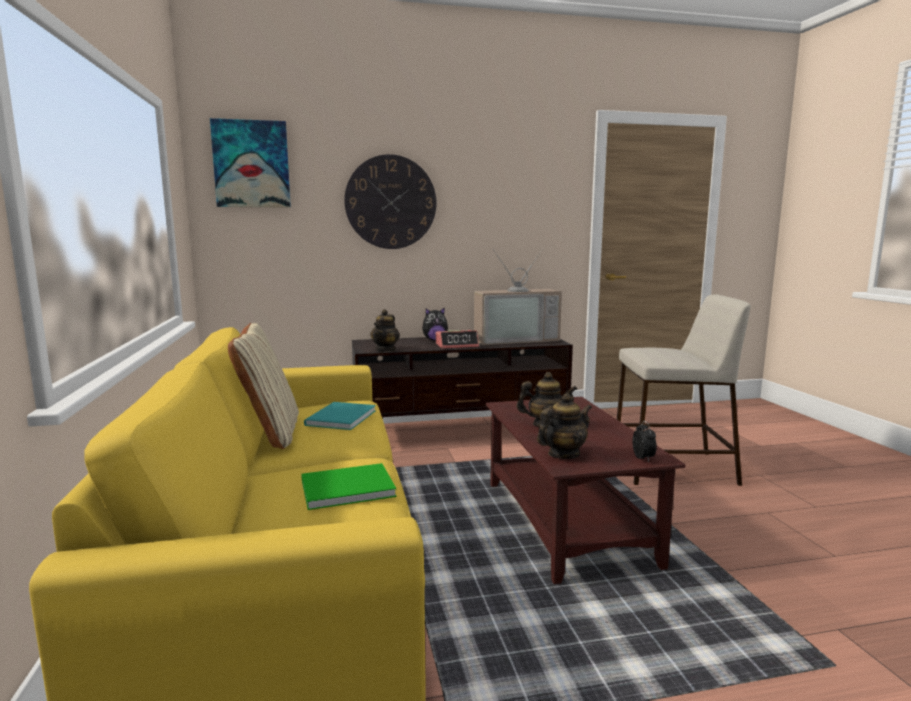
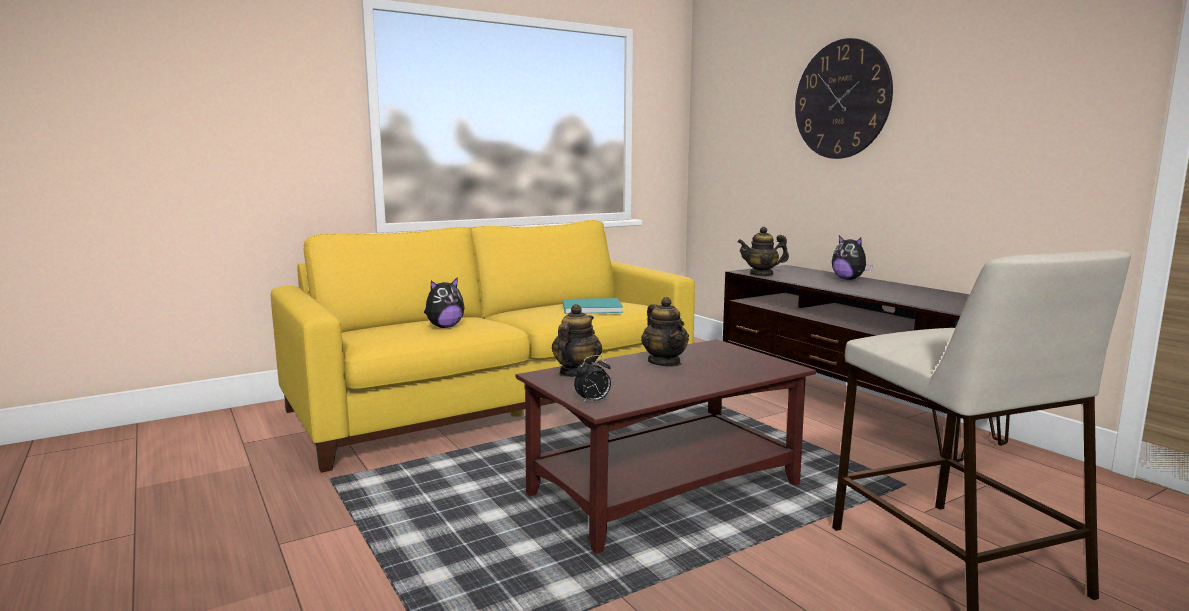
camera: 70 degrees right, 0 degrees up
(251, 164) = (730, 72): picture -> none
(270, 433) = (549, 304): beige pillow -> none
(344, 488) = (444, 327): green book -> plush toy
(457, 345) = (837, 286): alarm clock -> none
(515, 339) = (937, 298): television -> none
(563, 454) = (575, 373): teapot -> teapot turned 105 degrees counterclockwise

